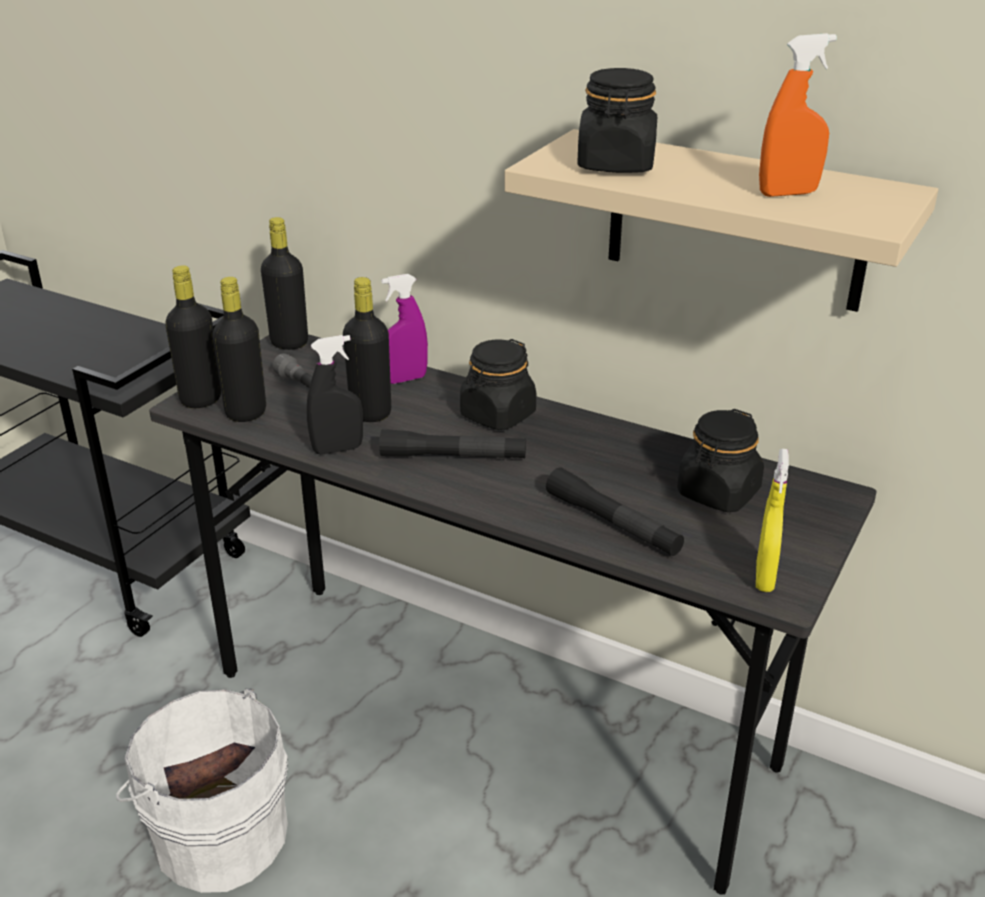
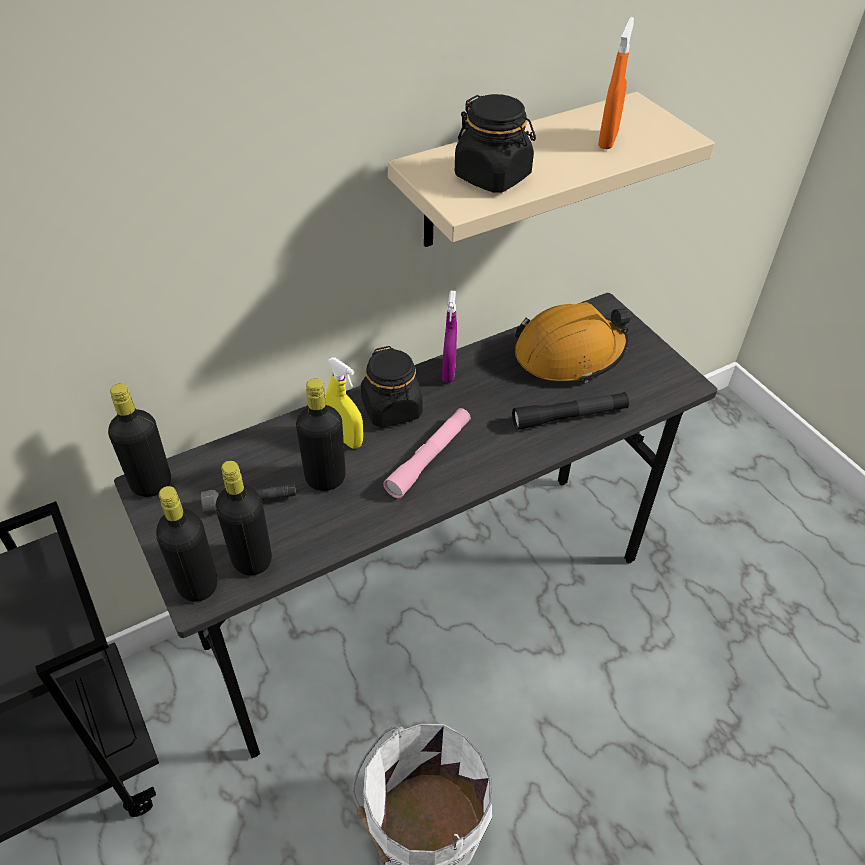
camera: 60 degrees left, 15 degrees up
(337, 449) = (364, 520): black spray bottle -> none
(405, 379) = (290, 436): purple spray bottle -> purple spray bottle (448, 372)
(453, 457) = (429, 458): black flashlight -> pink flashlight
(718, 493) = (569, 354): black jar -> orange hard hat
(764, 577) = (665, 381): yellow spray bottle -> yellow spray bottle (346, 438)

